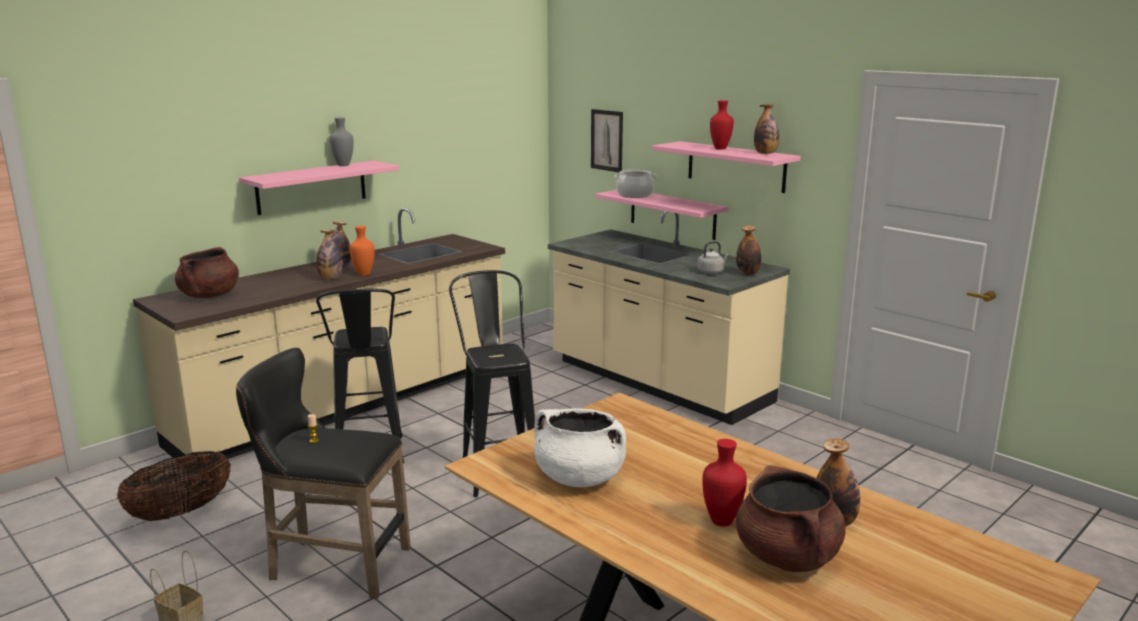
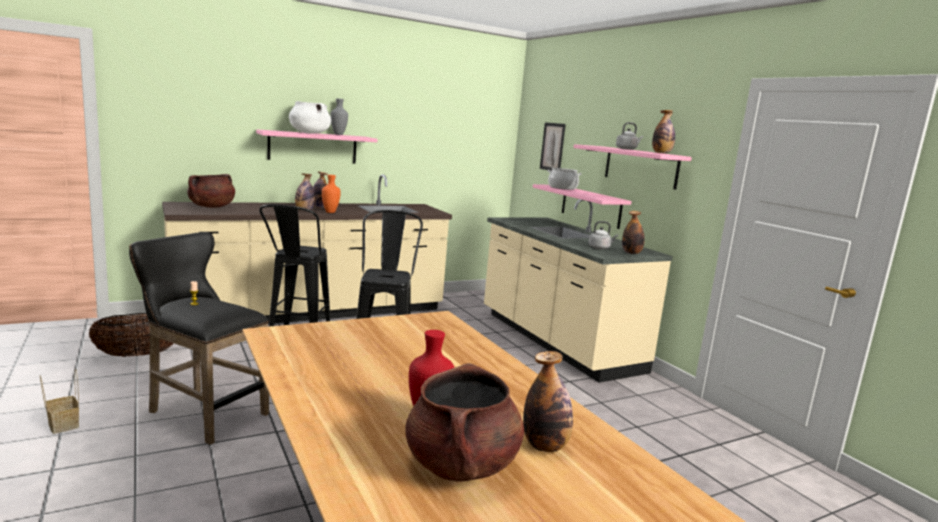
camera: 15 degrees right, 5 degrees down
(579, 478) = (338, 358): white cooking pot -> white cooking pot (309, 133)
(720, 148) = (627, 149): red vase -> grey kettle

